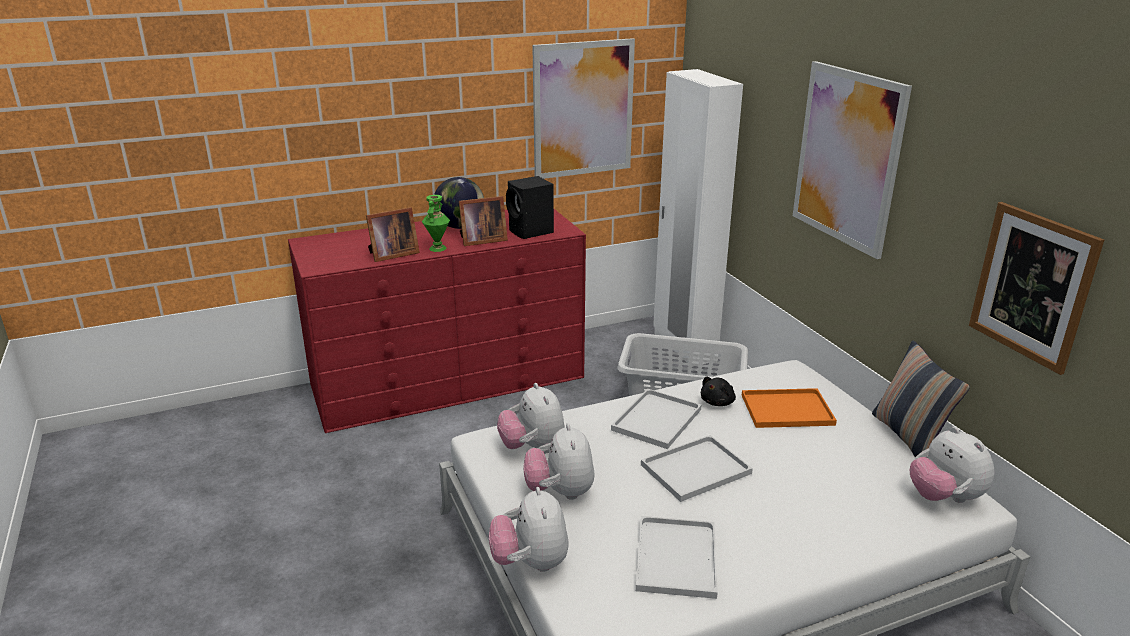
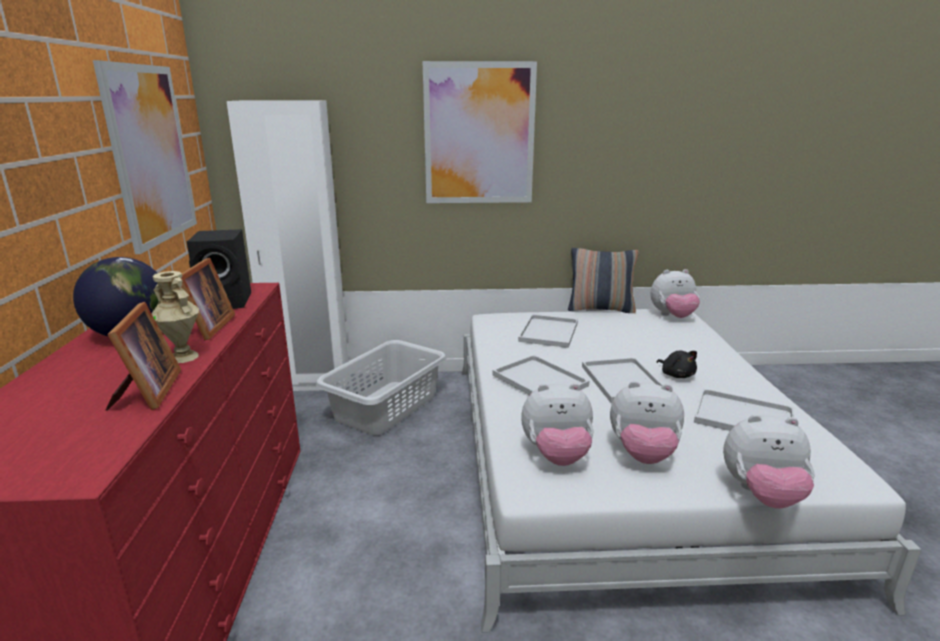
camera: 70 degrees left, 5 degrees down
(438, 248) = (184, 357): green vase -> beige vase
(718, 402) = (522, 352): black plush toy -> black plush toy (676, 375)
(785, 410) = (549, 333): orange tray -> white tray
(1032, 286) = (659, 170): picture -> none

